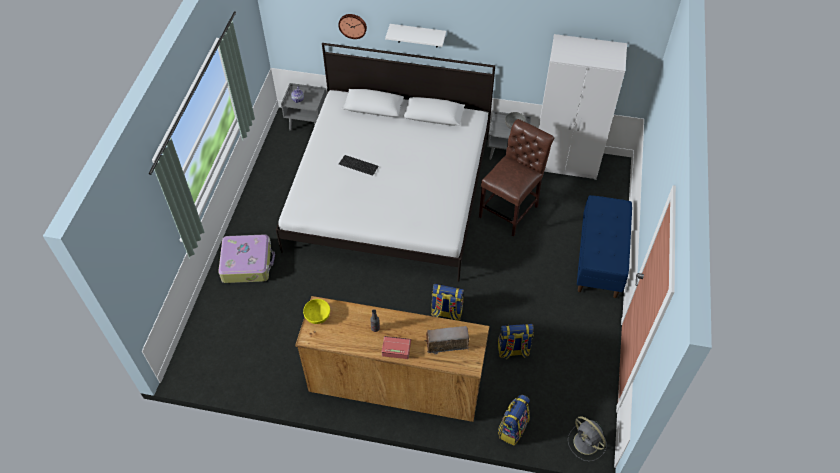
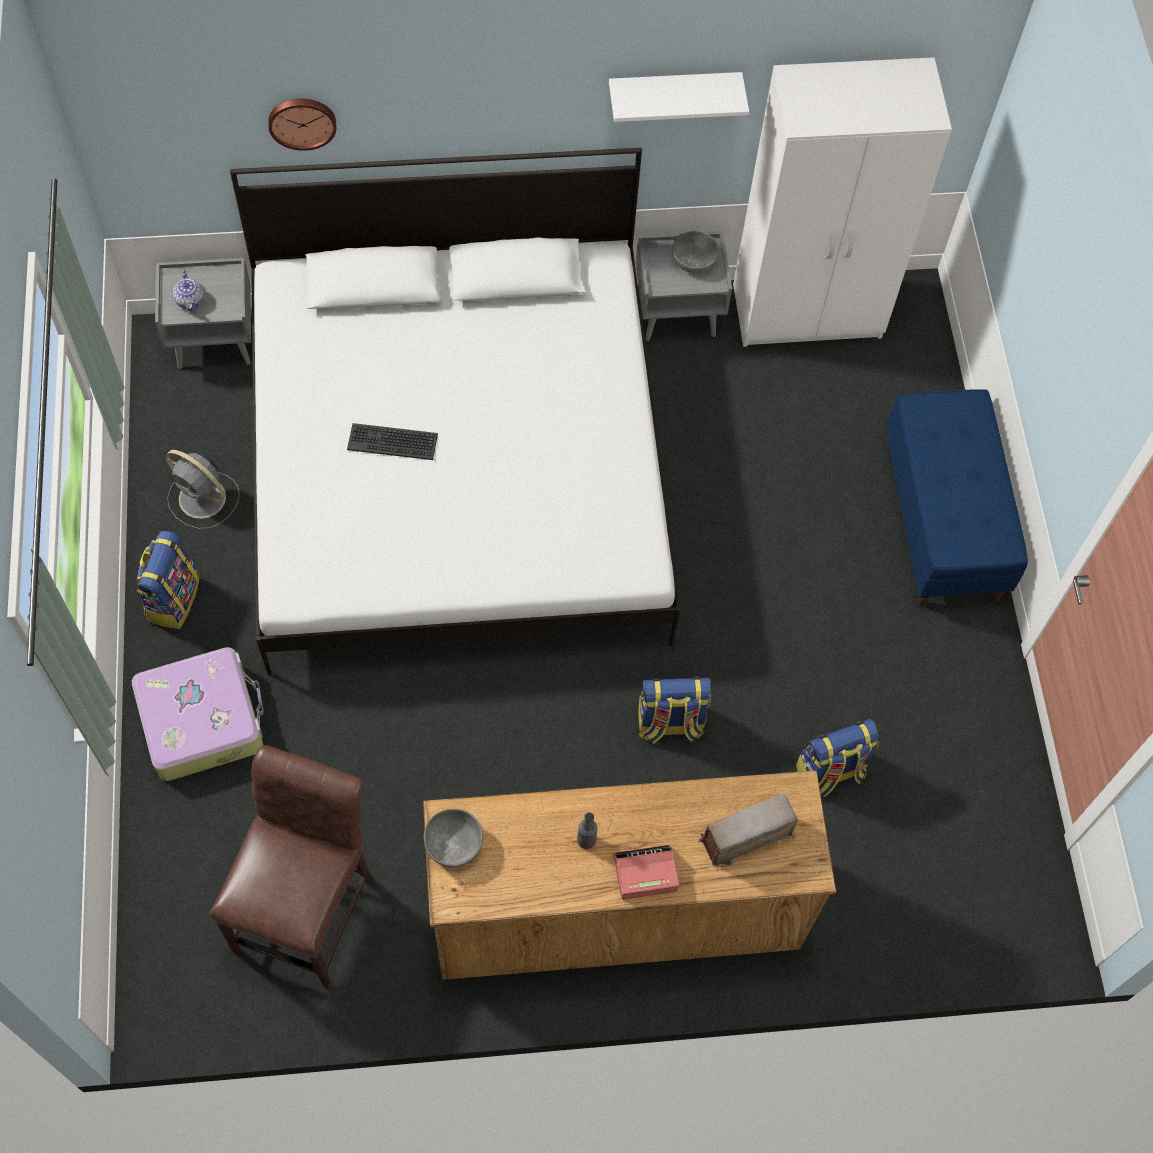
camera: 20 degrees left, 10 degrees up
(317, 315) = (454, 844): yellow bowl -> grey bowl
(418, 35) = (459, 117): white shelf -> white shelf (673, 92)
(511, 209) = (728, 450): brown chair -> brown chair (309, 907)
(512, 428) = (880, 941): backpack -> backpack (172, 599)
(587, 443) = (1031, 931): grey fan -> grey fan (204, 499)

